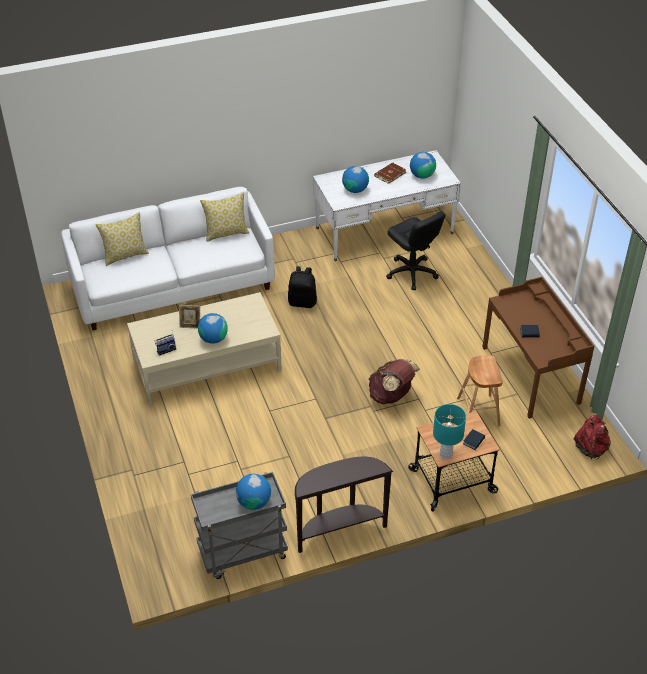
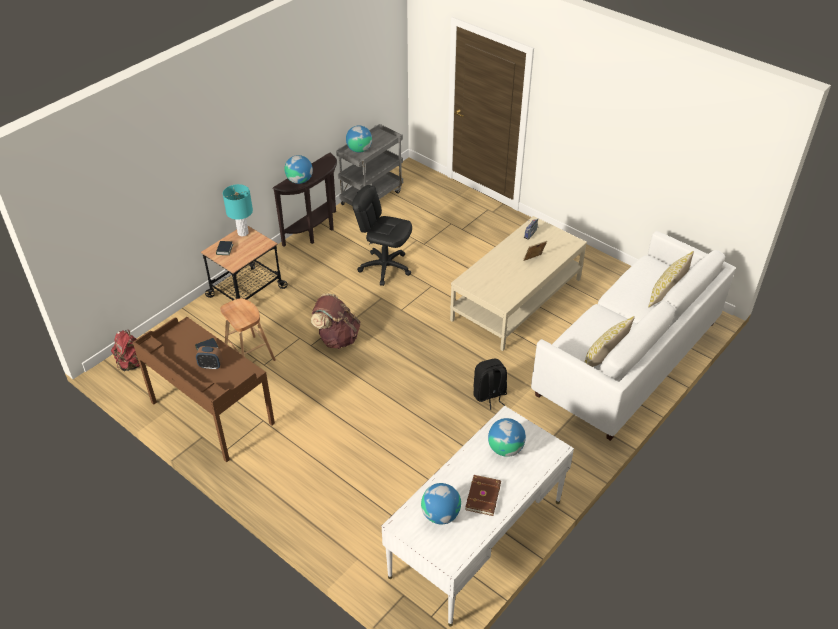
camera: 150 degrees right, 0 degrees up
(213, 339) = (503, 256): globe -> globe (299, 180)
(411, 273) = (402, 486): black office chair -> black office chair (385, 267)
(531, 318) = (211, 366): none -> alarm clock

